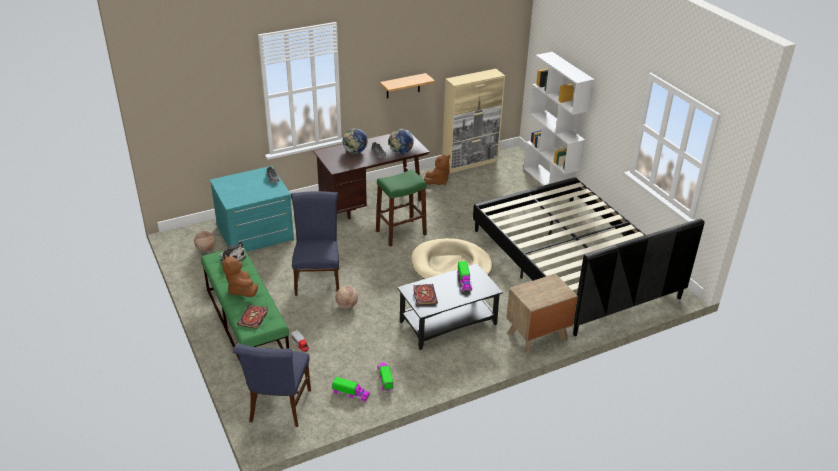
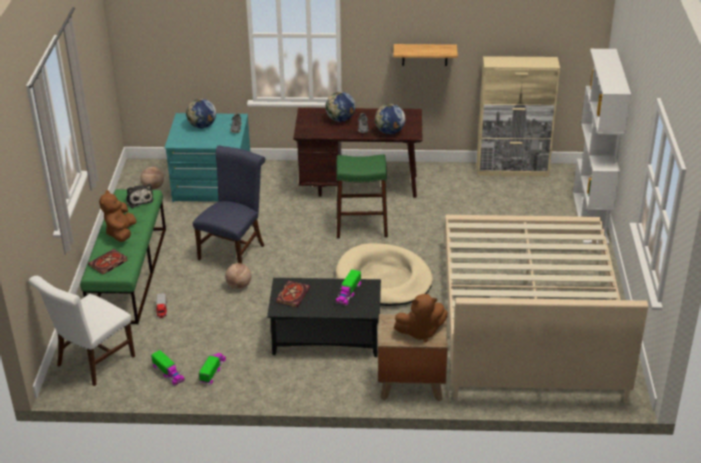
camera: 30 degrees right, 0 degrees up
(242, 184) = (202, 126): none -> globe
(279, 408) = (92, 363): blue chair -> white chair
(438, 181) = (454, 181): brown plush toy -> brown plush toy (420, 332)
(572, 263) = (528, 319): black bed -> beige bed

